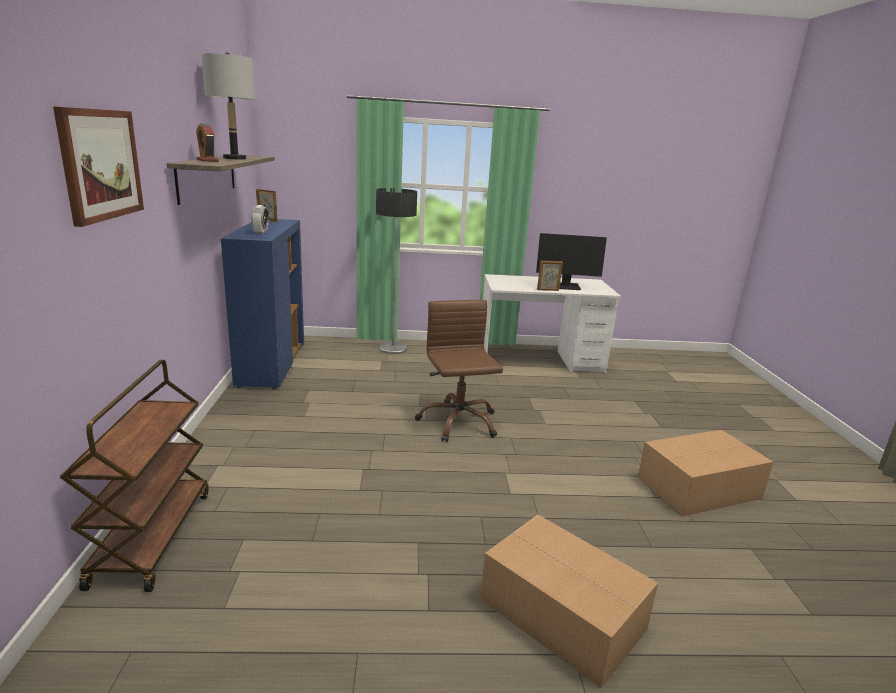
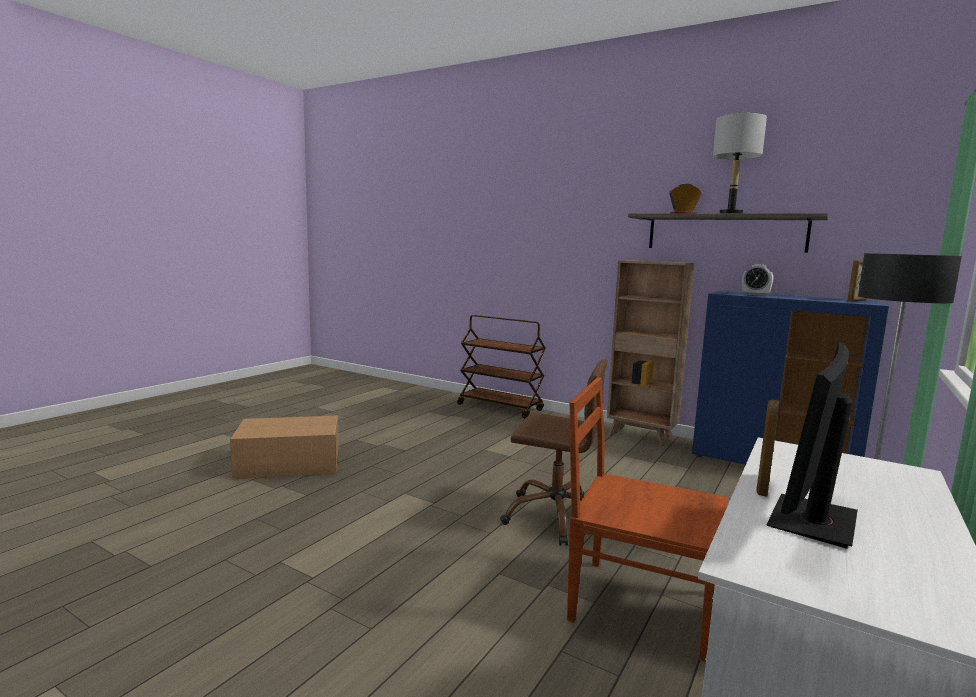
camera: 125 degrees right, 10 degrees down
(100, 164) = (558, 212): picture -> none
(233, 415) = (641, 436): none -> brown bookcase
(515, 388) = (638, 604): none -> brown chair
(700, 488) = (229, 606): cardboard box -> none

